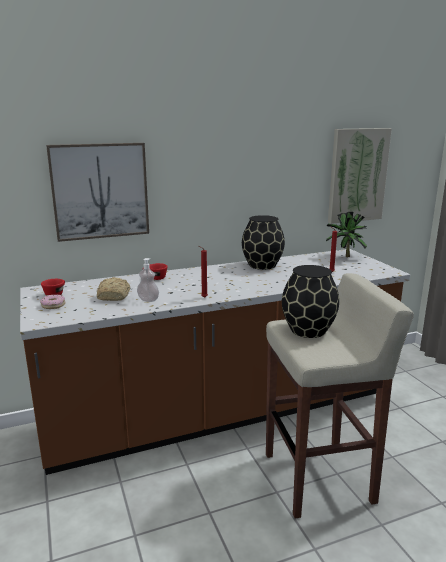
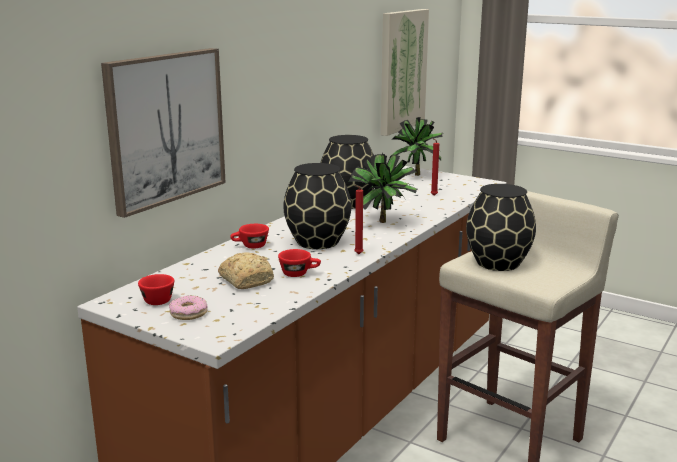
camera: 35 degrees left, 0 degrees up
(148, 300) = (299, 273): soap dispenser -> red cup
(195, 284) = (317, 242): none -> black vase
(259, 282) = (384, 223): none -> potted plant

